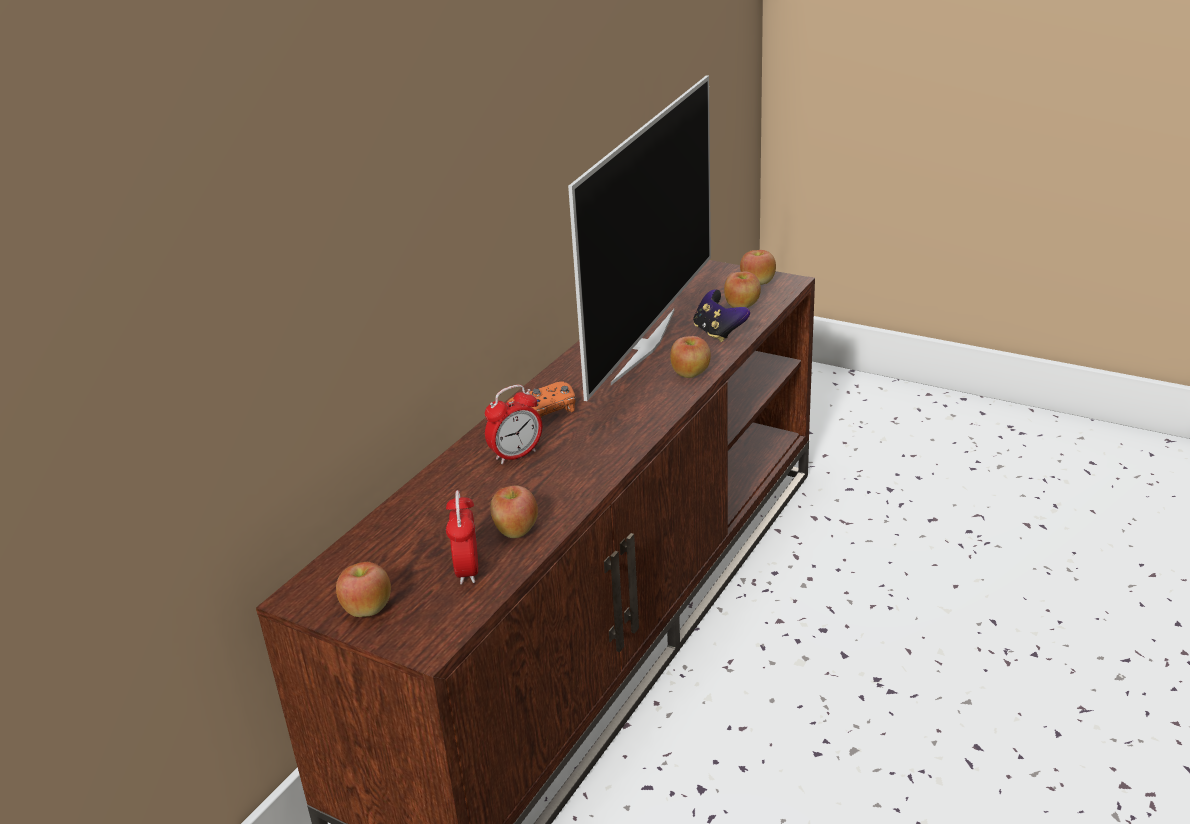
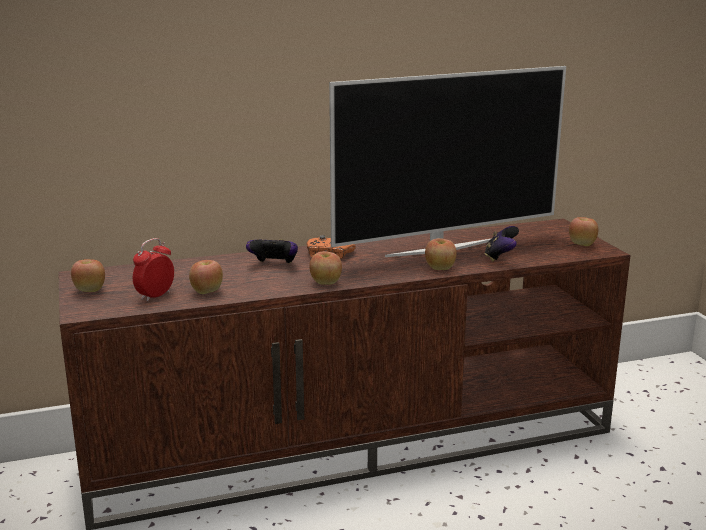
camera: 40 degrees right, 10 degrees down
(516, 455) = (274, 265): alarm clock -> game controller
(742, 306) = (545, 251): apple -> apple (325, 283)

